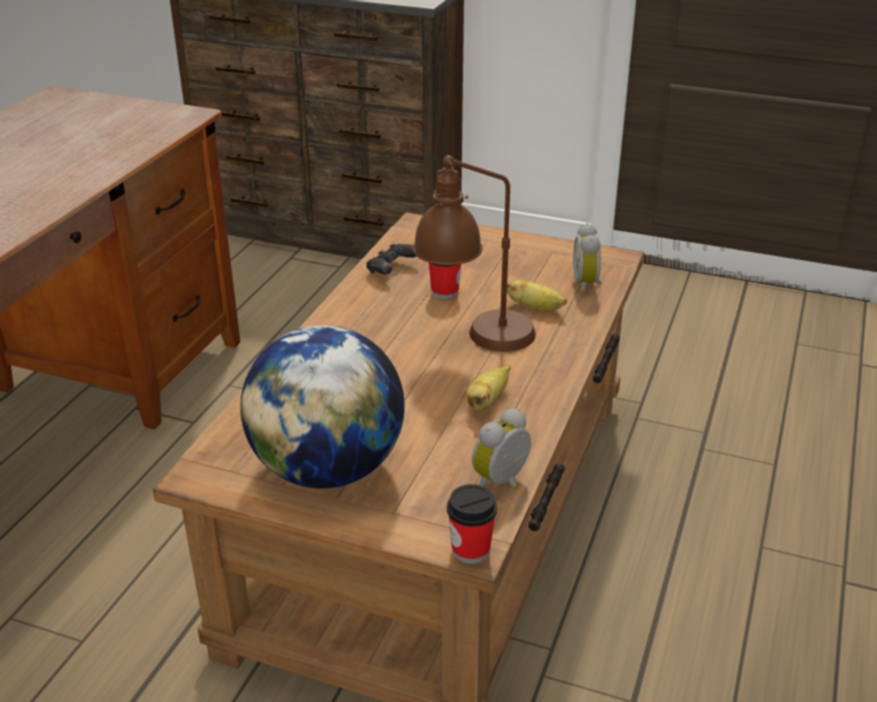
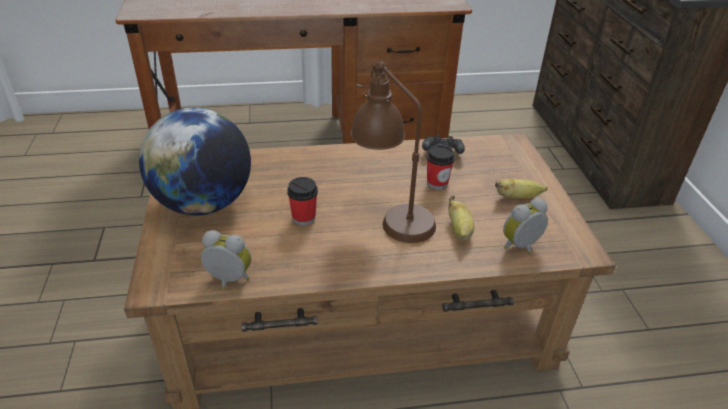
camera: 60 degrees right, 5 degrees up
(470, 550) = (149, 288): cup -> cup (303, 218)
(487, 401) = (318, 244): banana -> banana (517, 197)

